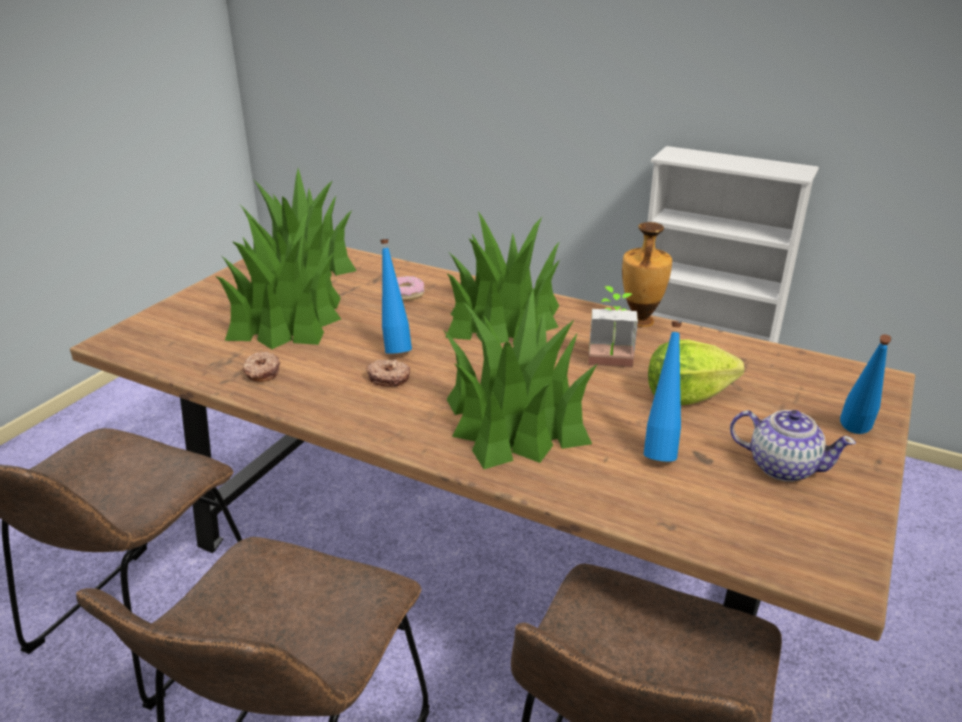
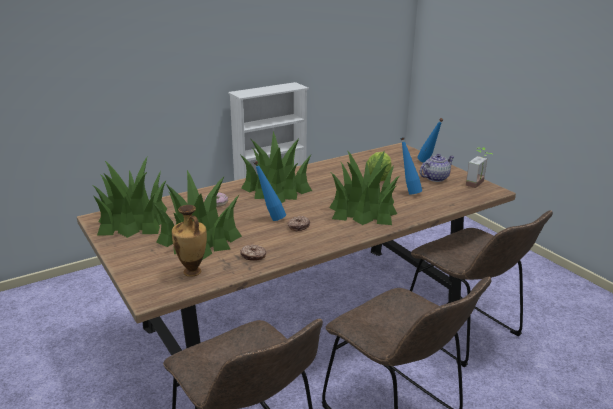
camera: 60 degrees left, 5 degrees down
(610, 365) = (342, 182): potted plant -> potted plant (479, 184)
(640, 322) = (314, 166): vase -> vase (192, 272)

